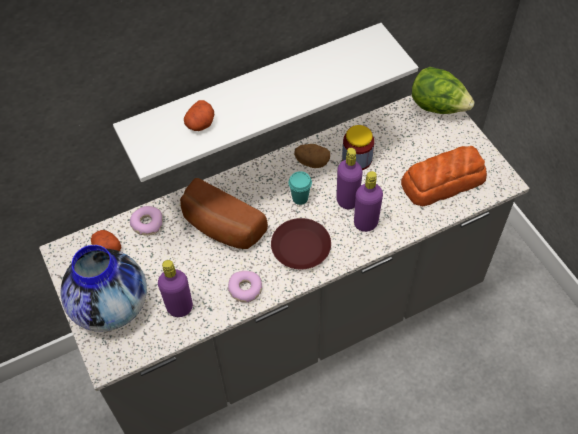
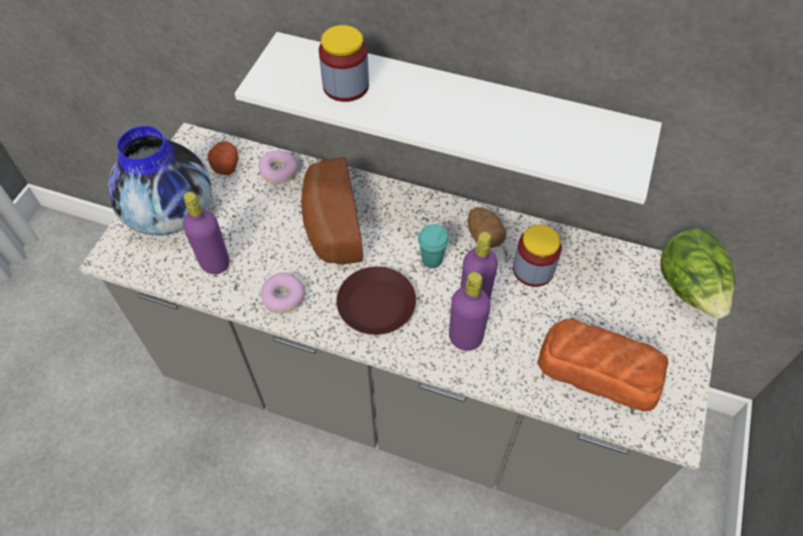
camera: 45 degrees right, 0 degrees up
(200, 124) = (346, 86): potato -> jar

